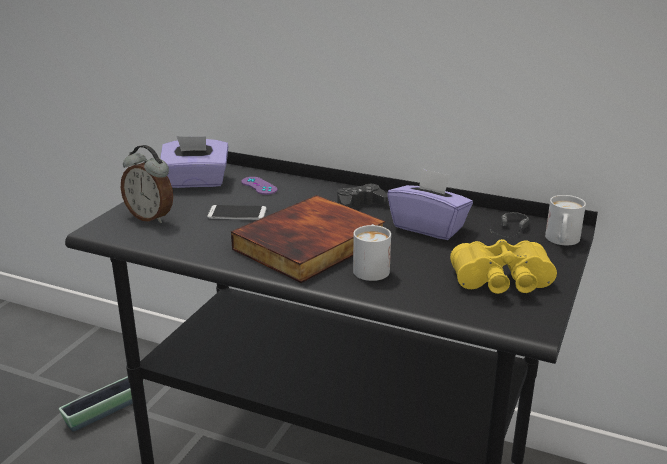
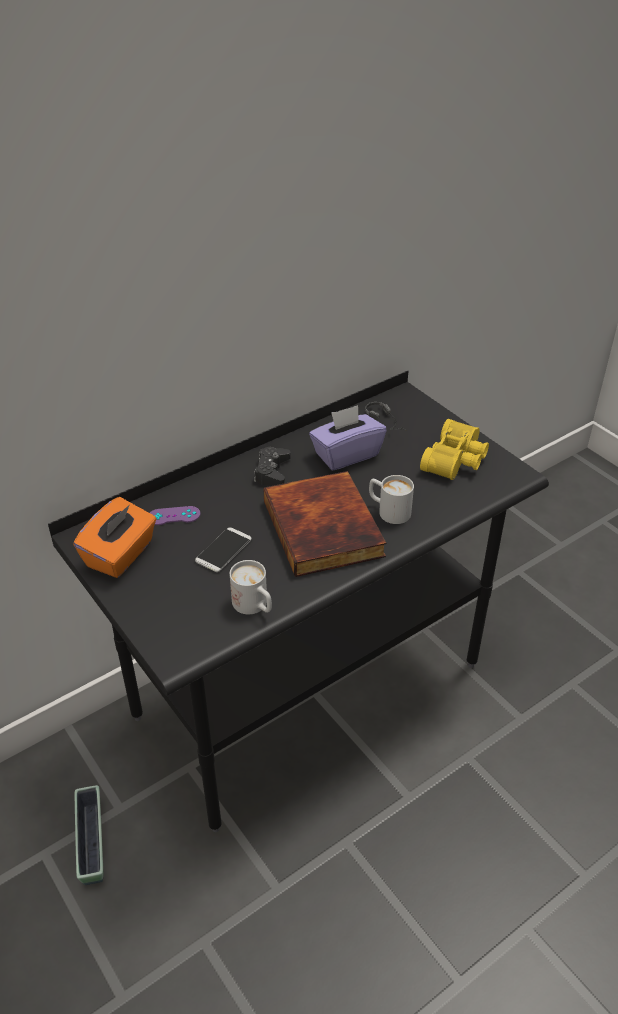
camera: 60 degrees left, 15 degrees up
(151, 217) = (179, 611): alarm clock -> none
(196, 182) = (120, 555): purple tissue box -> orange tissue box
(561, 241) = (418, 406): white mug -> white mug (254, 606)

